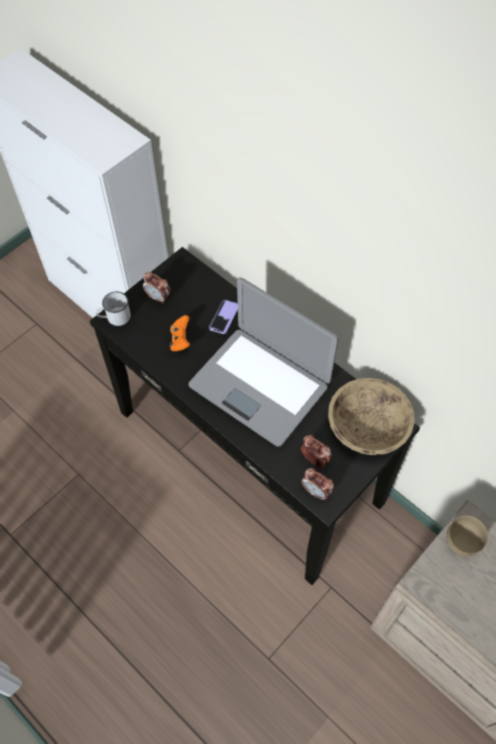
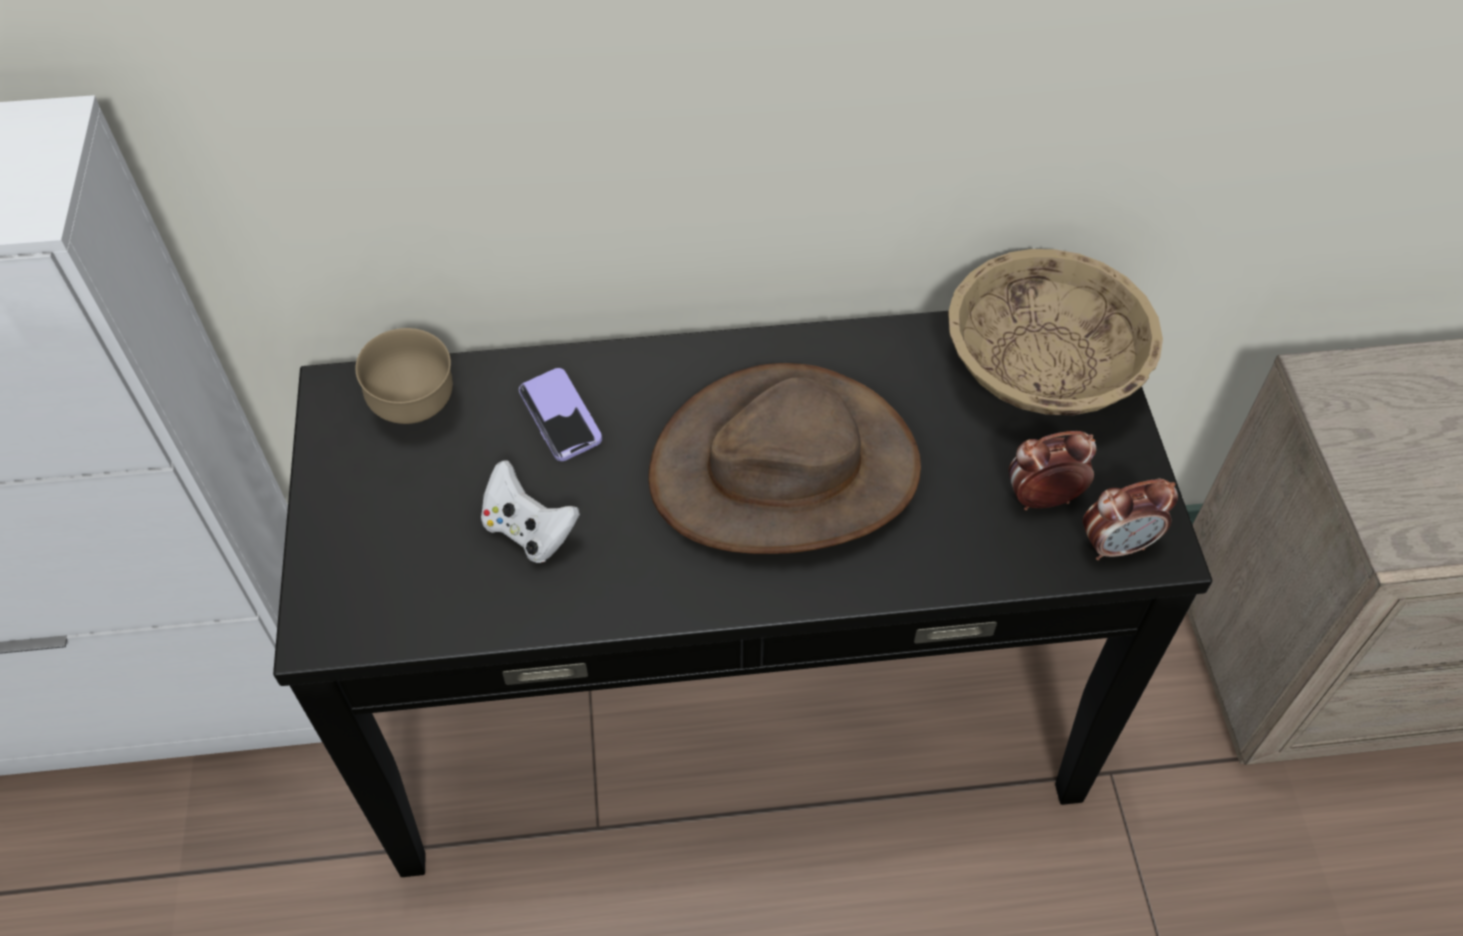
camera: 50 degrees left, 5 degrees down
(115, 317) = (327, 615): white mug -> none
(158, 297) = (374, 495): alarm clock -> none
(180, 340) = (529, 531): orange game controller -> white game controller
(260, 385) = (785, 469): laptop -> brown hat
(461, 543) = (1360, 423): brown bowl -> brown bowl (415, 407)

